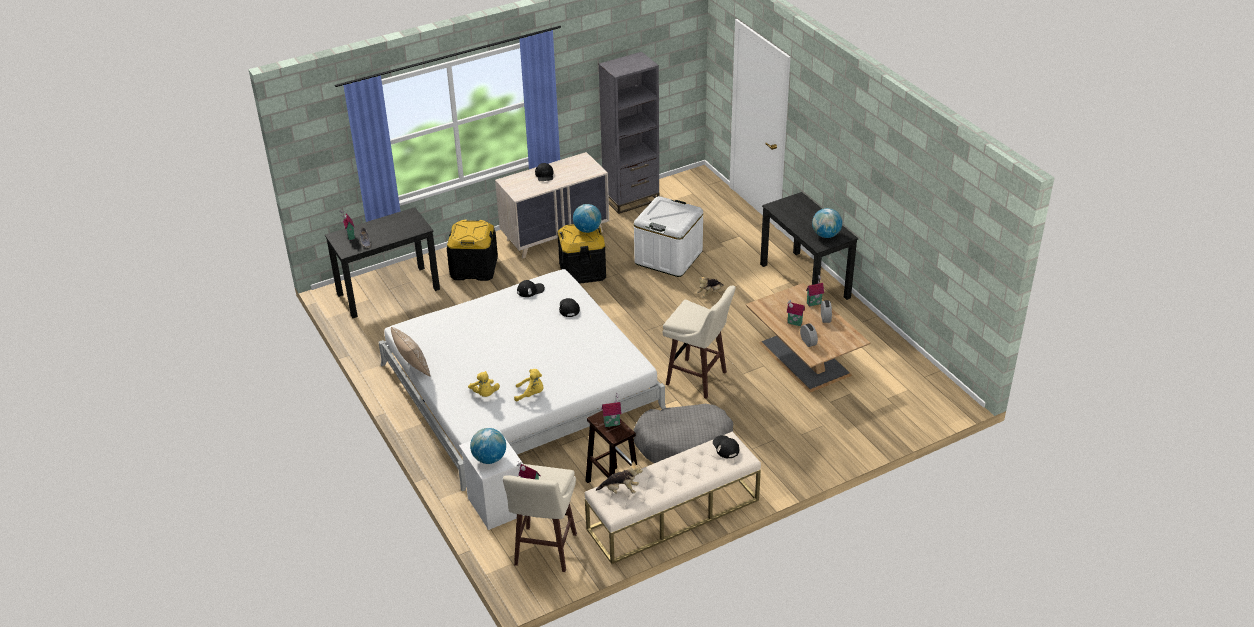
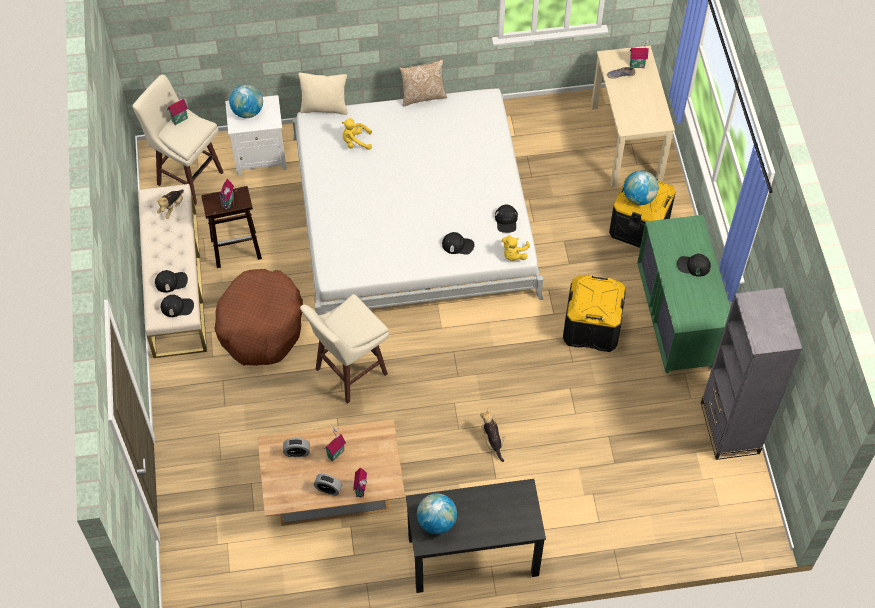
camera: 110 degrees right, 20 degrees up
(388, 291) = (626, 142): black desk -> beige desk
(451, 426) = (324, 108): none -> beige pillow
(531, 394) = (337, 177): yellow plush toy -> yellow plush toy (513, 254)
(555, 235) = (677, 321): beige dresser -> green dresser
(587, 230) = (599, 305): globe -> globe (639, 198)
(668, 257) = (583, 424): white storage box -> none
(684, 444) = (261, 325): grey dog bed -> brown dog bed
(702, 461) = (171, 282): none -> black cap

